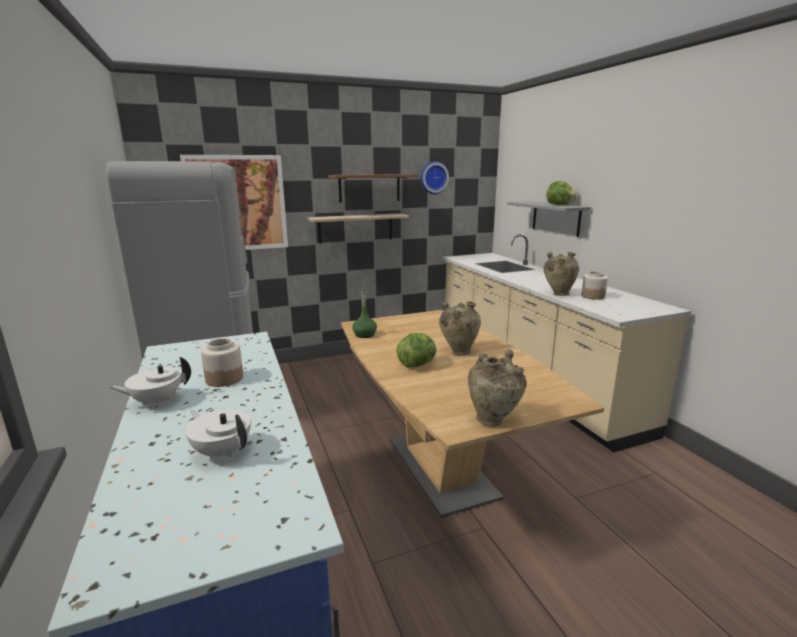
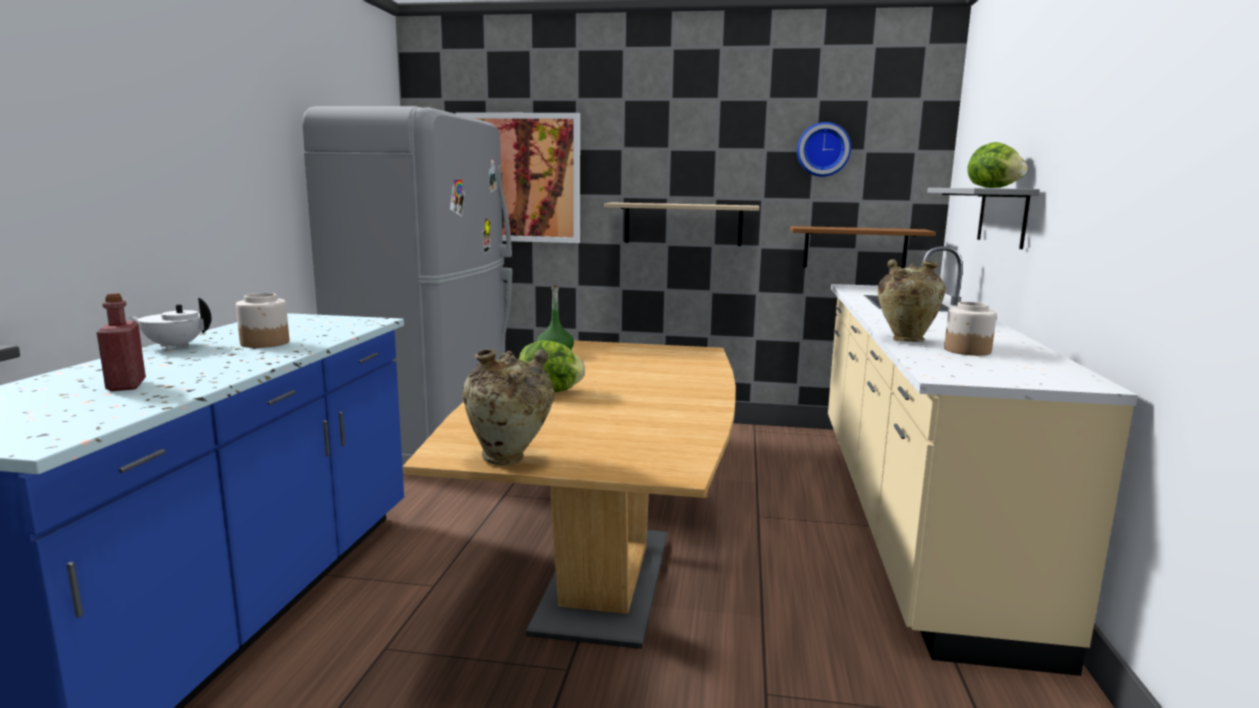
camera: 30 degrees right, 5 degrees down
(222, 451) = (126, 385): white teapot -> red bottle
(369, 188) = (709, 163): brown shelf -> brown shelf (855, 248)
(458, 352) = (636, 390): beige vase -> none

